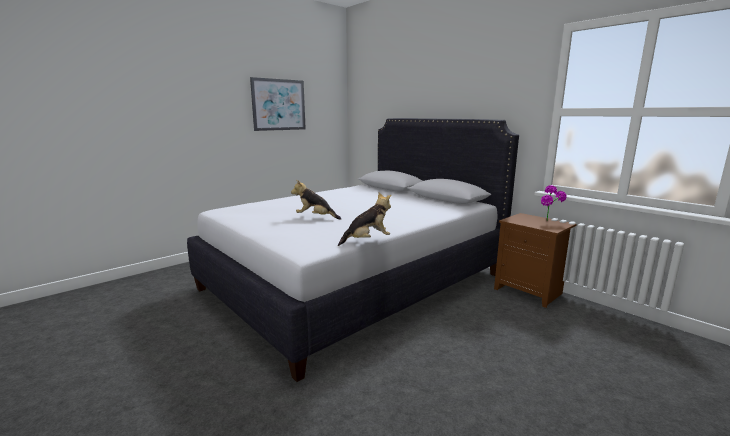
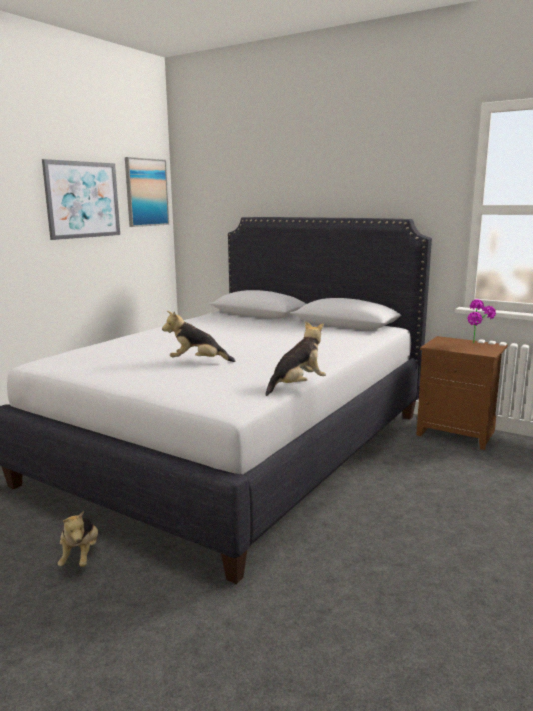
camera: 15 degrees left, 0 degrees up
(210, 343) = (81, 556): none -> plush toy
(327, 101) = (146, 192): none -> picture

